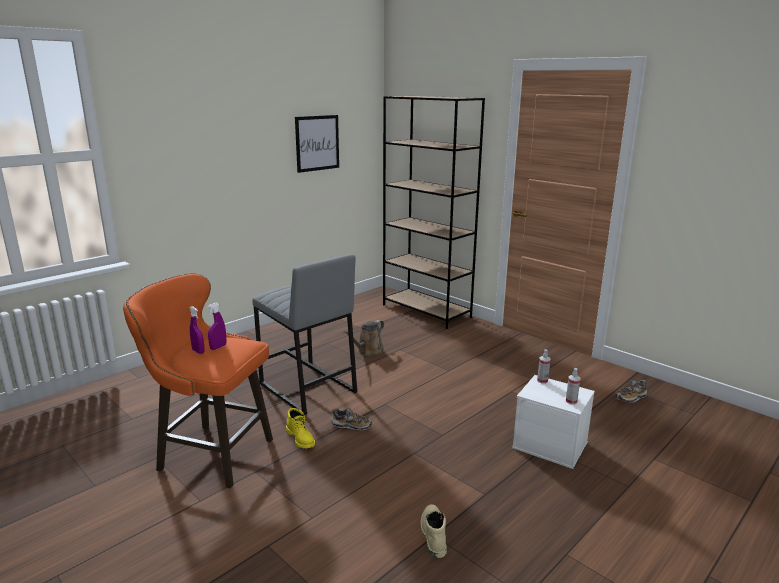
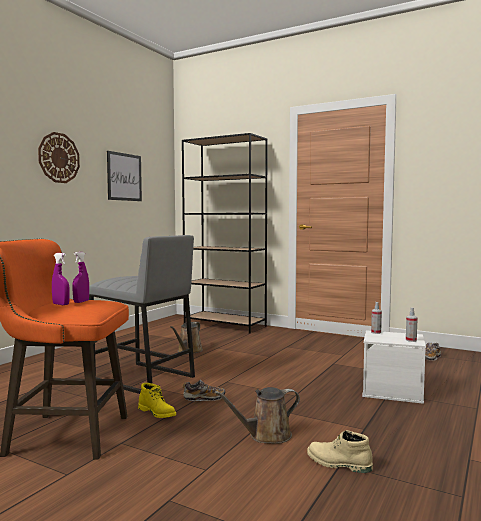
camera: 15 degrees left, 15 degrees down
(238, 137) = (59, 158): none -> wall clock
(385, 486) = (266, 436): none -> brown watering can
(432, 534) = (338, 464): beige boot -> beige boot turned 45 degrees counterclockwise

